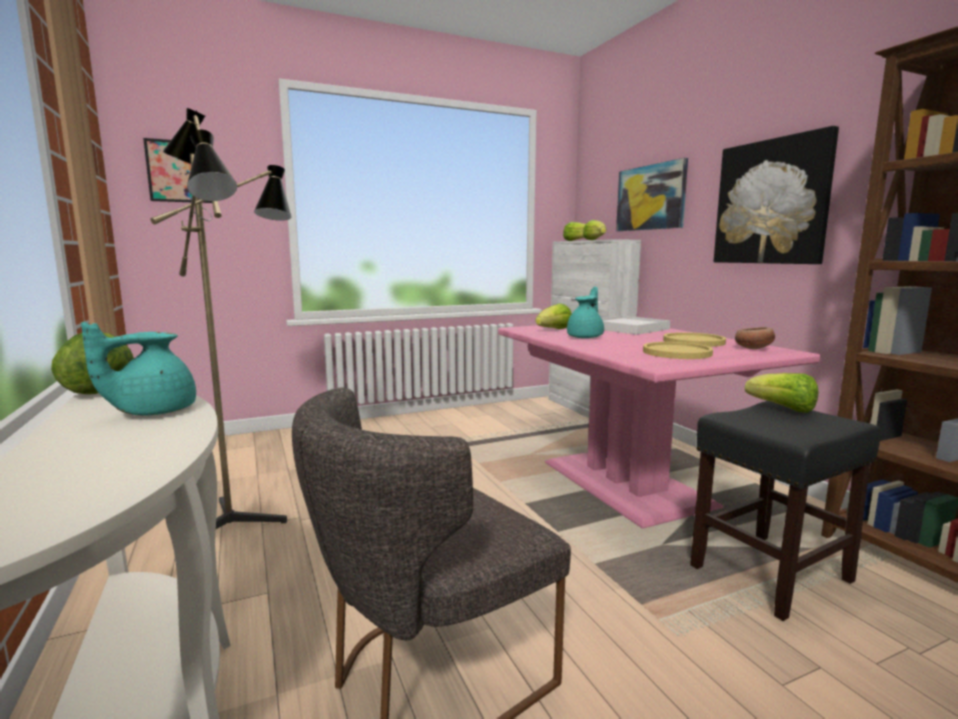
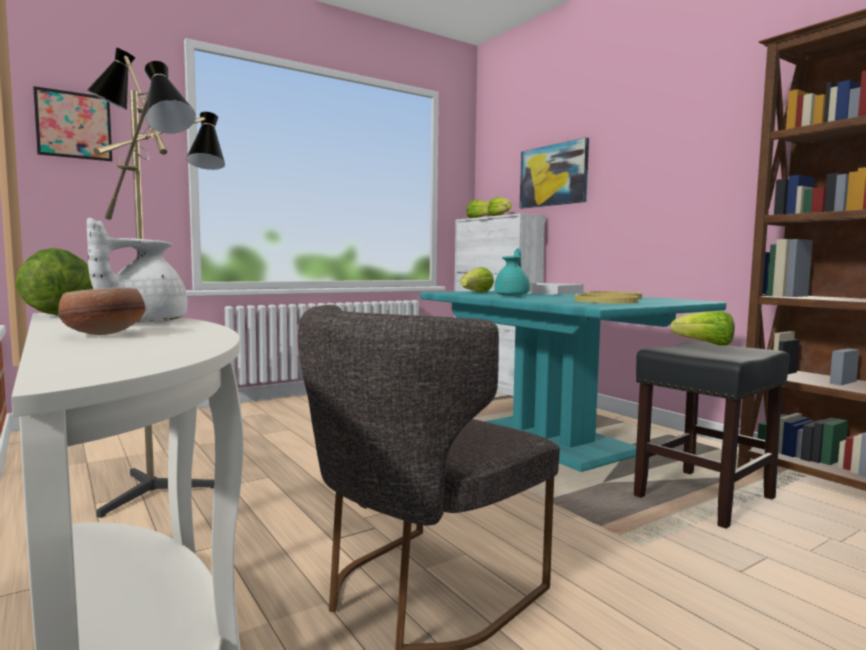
camera: 10 degrees left, 5 degrees down
(152, 412) = (143, 322): turquoise teapot -> white teapot
(626, 483) = (553, 439): pink dining table -> turquoise dining table
(753, 349) = (668, 299): bowl -> bowl (104, 334)
(772, 202) = (669, 175): picture -> none

